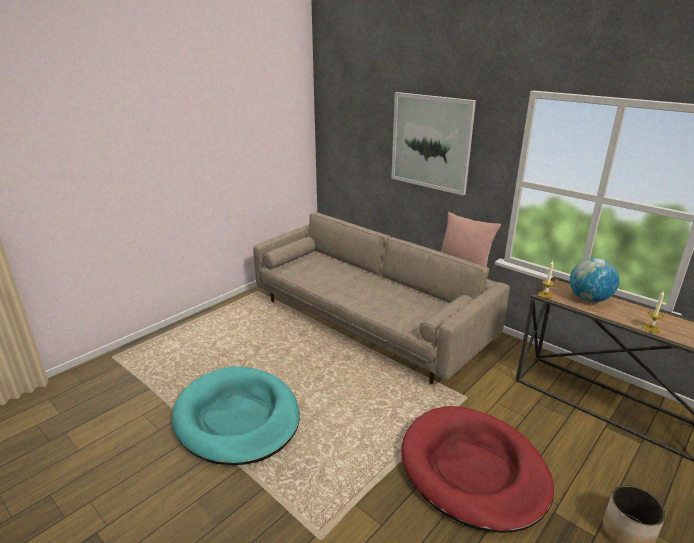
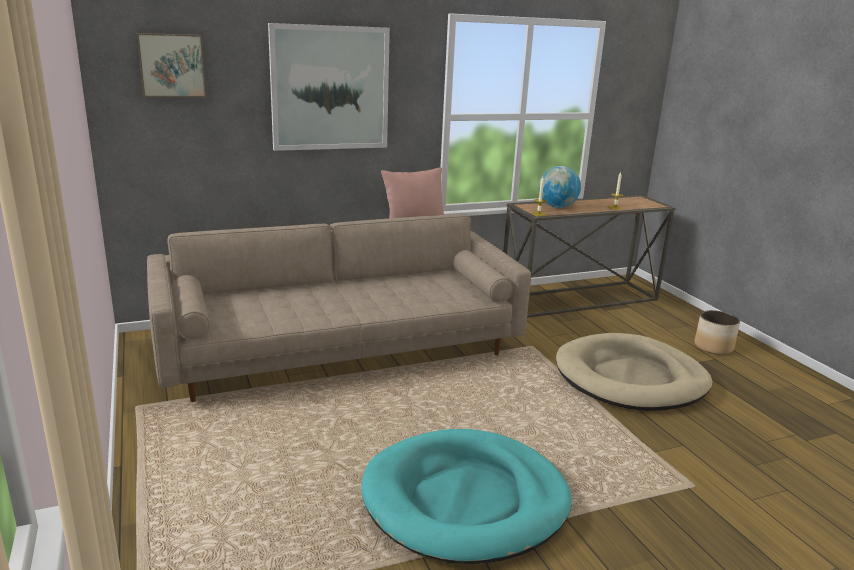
camera: 65 degrees left, 5 degrees down
(348, 115) = (172, 65): none -> picture
(473, 470) = (630, 378): red dog bed -> beige dog bed

